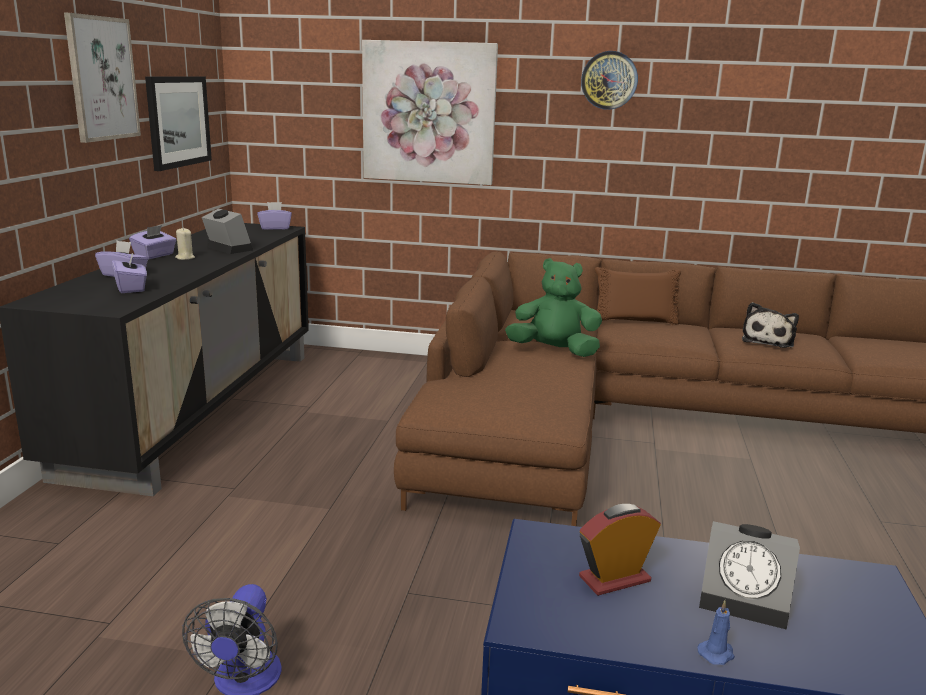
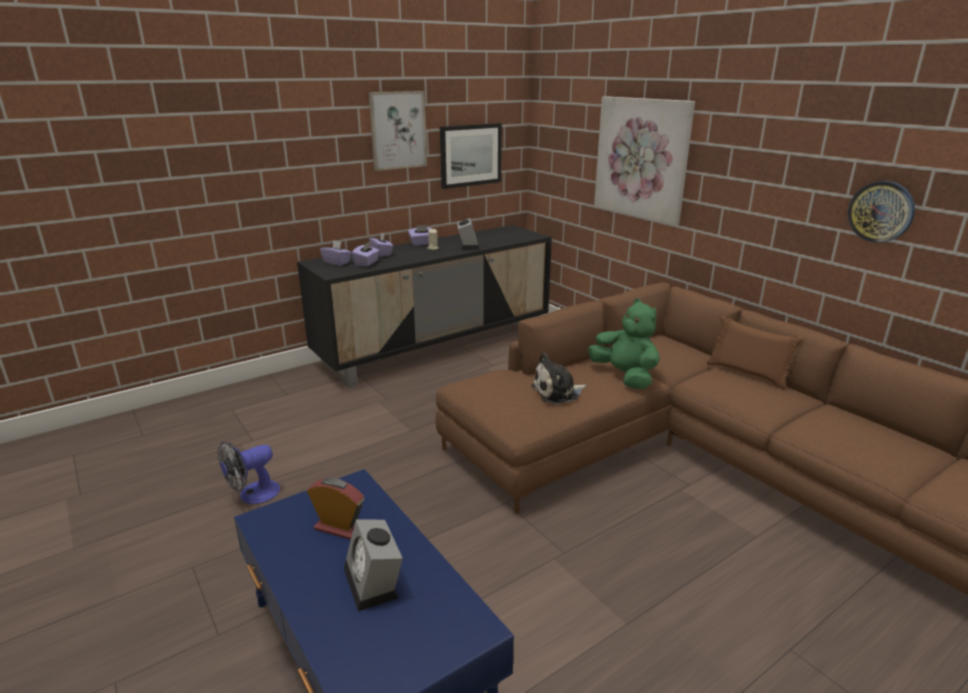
camera: 45 degrees right, 5 degrees up
(275, 228) = (530, 235): purple tissue box -> purple tissue box (337, 262)
(609, 80) = (784, 139): wall clock -> wall clock (881, 211)
(717, 653) = (300, 594): blue candle -> none
(768, 340) = (847, 434): plush toy -> plush toy (558, 392)

